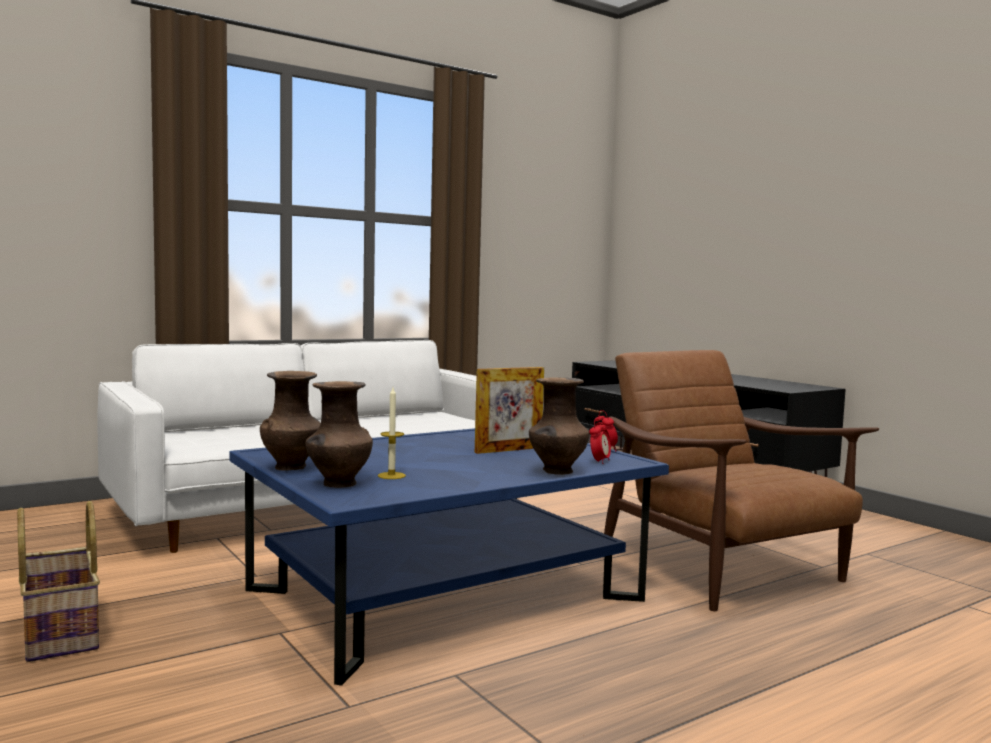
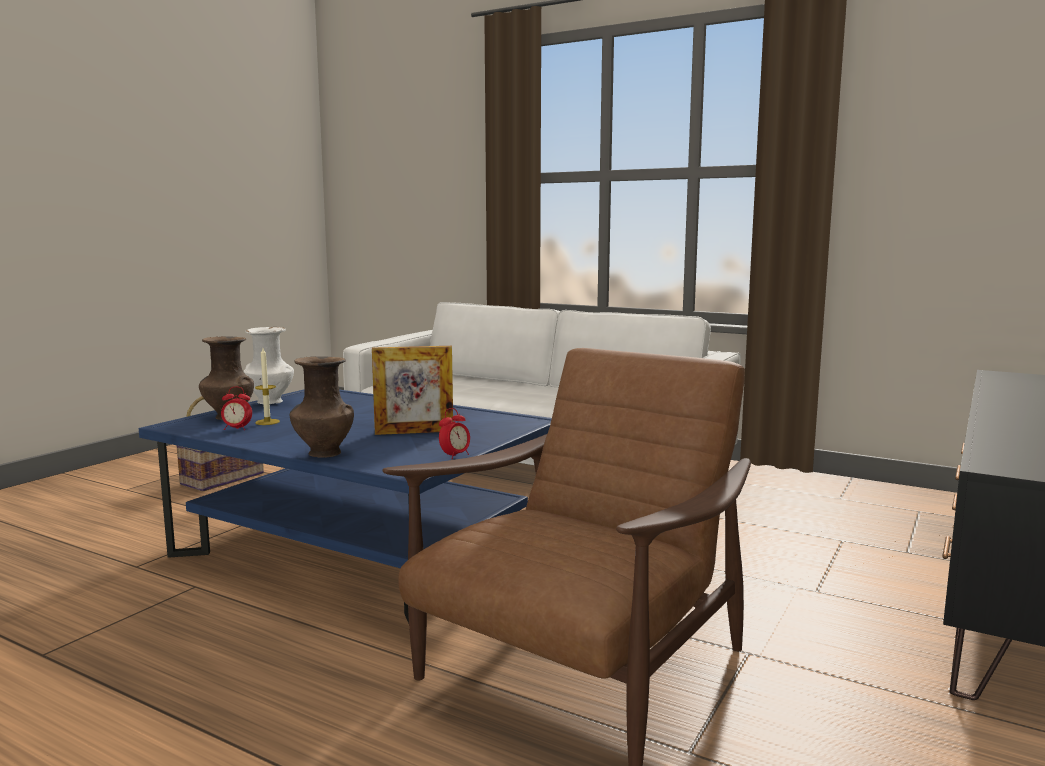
camera: 65 degrees right, 5 degrees up
(292, 467) = (271, 402): brown vase -> white vase
(508, 450) = (414, 432): picture frame -> picture frame turned 45 degrees counterclockwise
(599, 462) = (395, 460): alarm clock -> alarm clock (237, 429)

